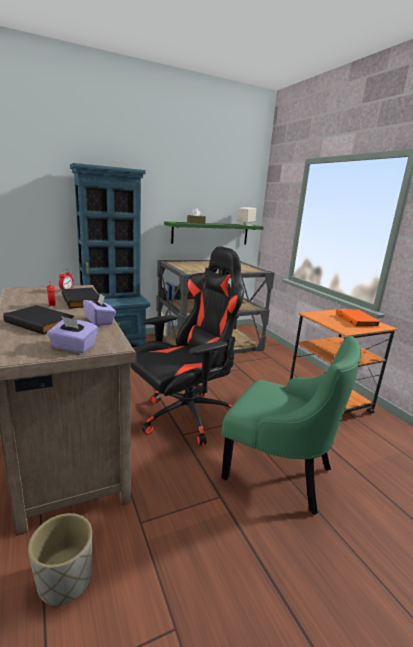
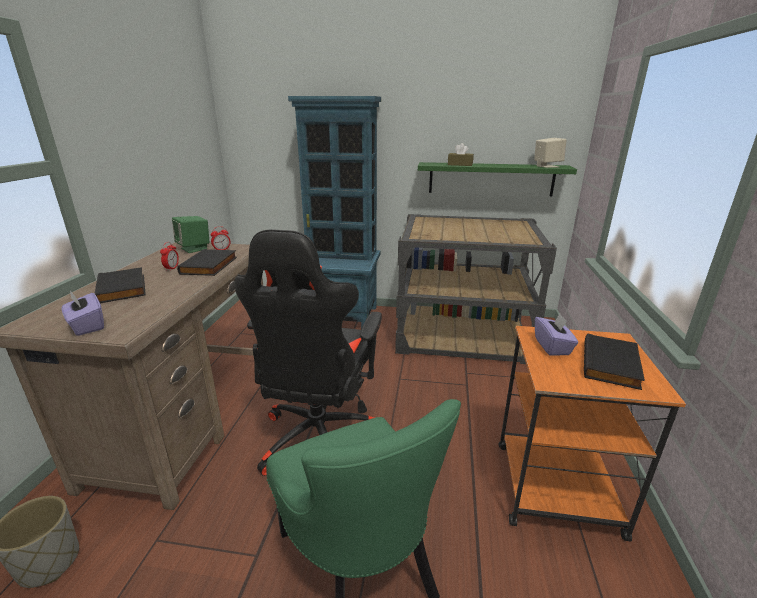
camera: 35 degrees right, 5 degrees up
(38, 291) = (194, 248): none -> green speaker
(99, 321) = (173, 296): purple tissue box -> purple tissue box (552, 346)
(182, 418) = (321, 430): black office chair -> black office chair turned 105 degrees clockwise
(357, 320) = (612, 365): orange book -> black book

